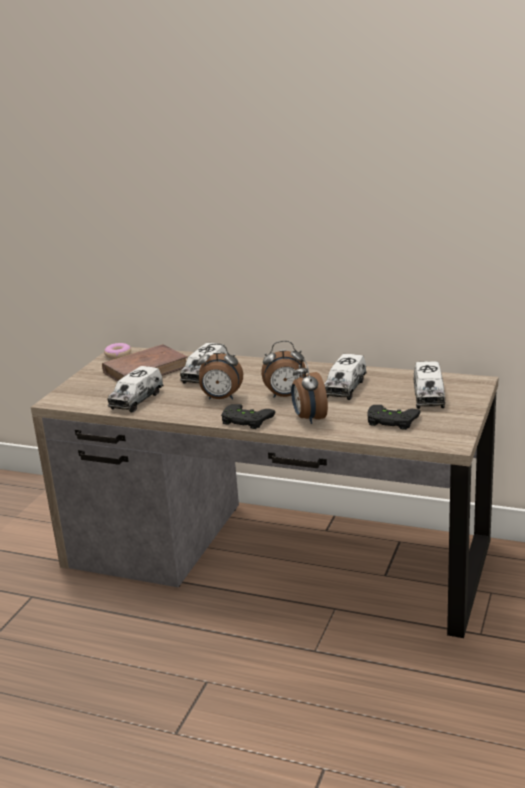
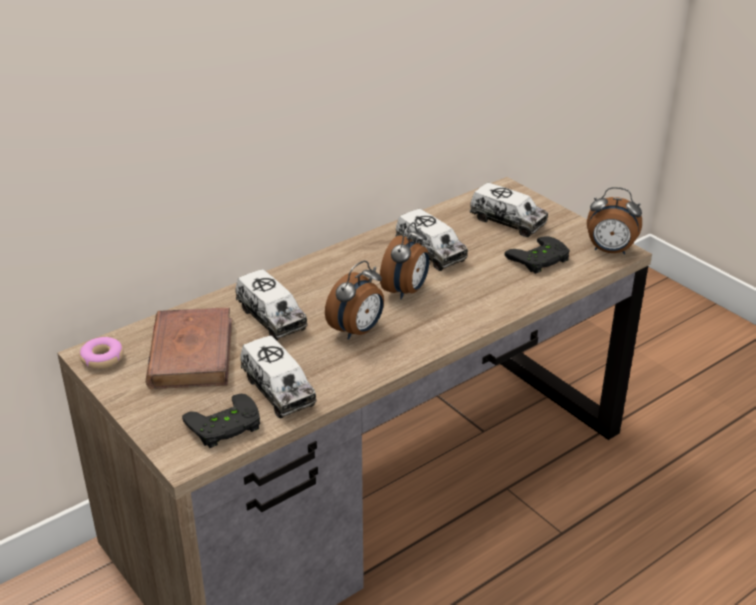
camera: 60 degrees left, 10 degrees up
(245, 421) = (438, 337): black game controller -> black game controller (225, 427)
(309, 418) = (480, 298): alarm clock -> alarm clock (609, 251)

